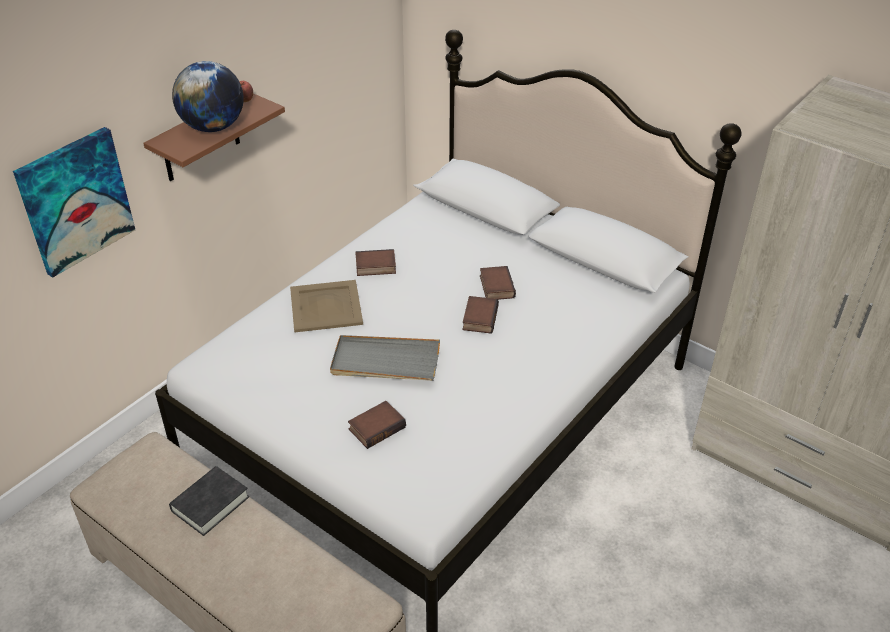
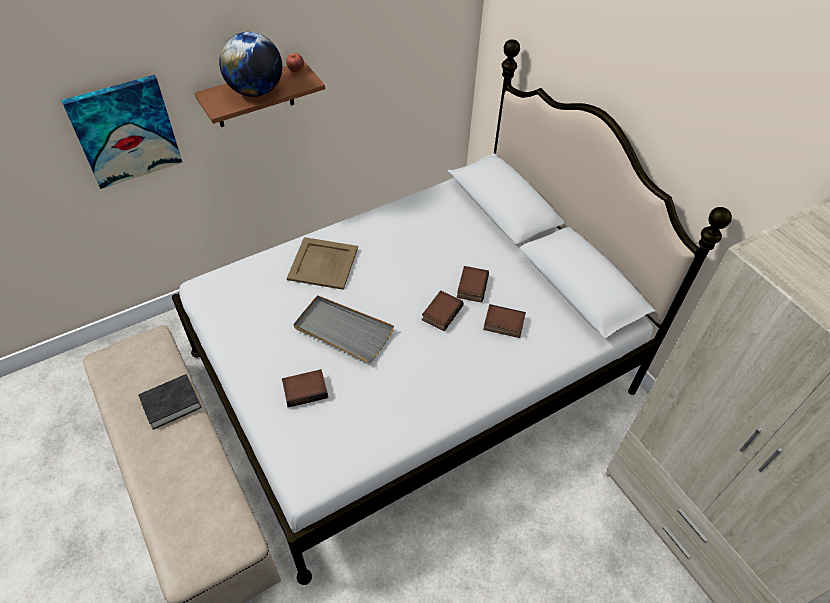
camera: 20 degrees right, 10 degrees up
(375, 267) = (381, 237): book -> book (503, 324)

